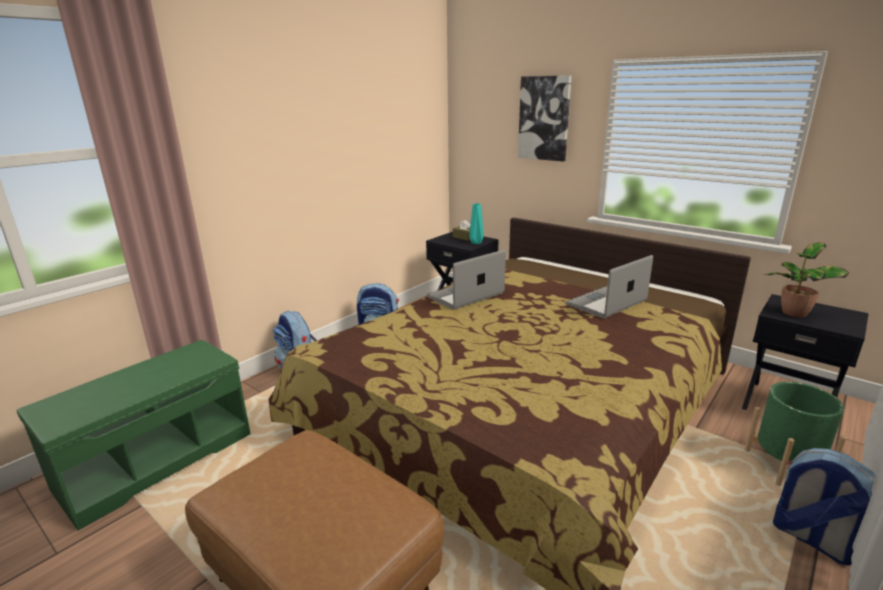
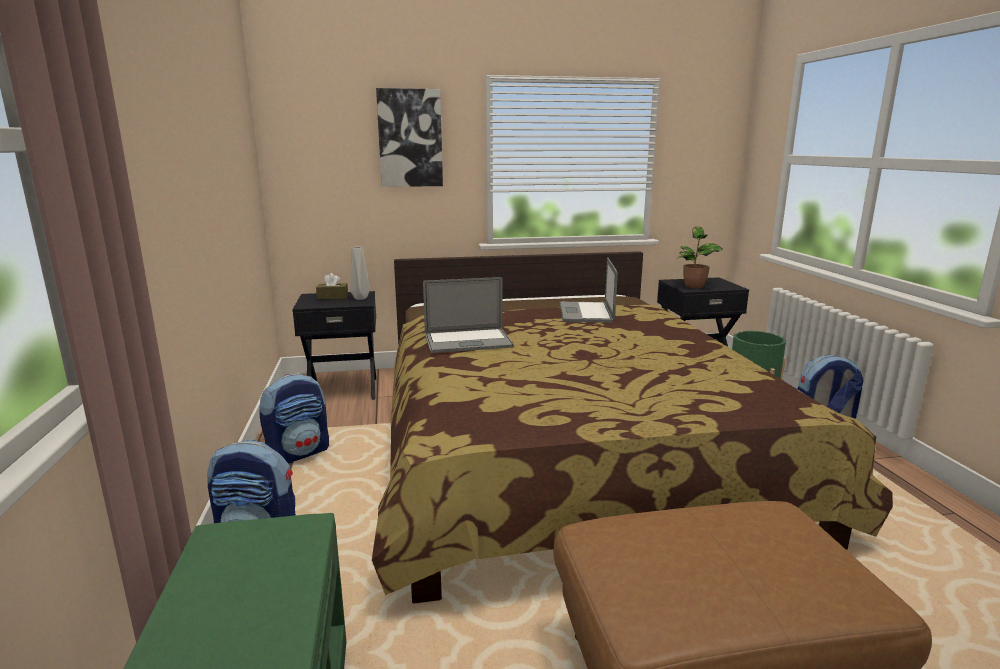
camera: 50 degrees left, 5 degrees down
(465, 295) = (468, 341): laptop -> laptop turned 105 degrees counterclockwise
(475, 243) = (359, 298): turquoise vase -> grey vase

